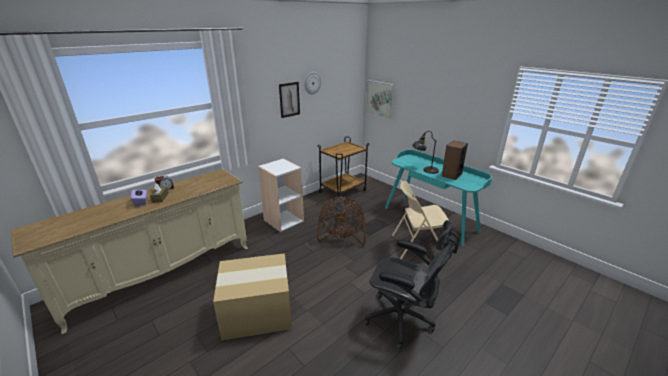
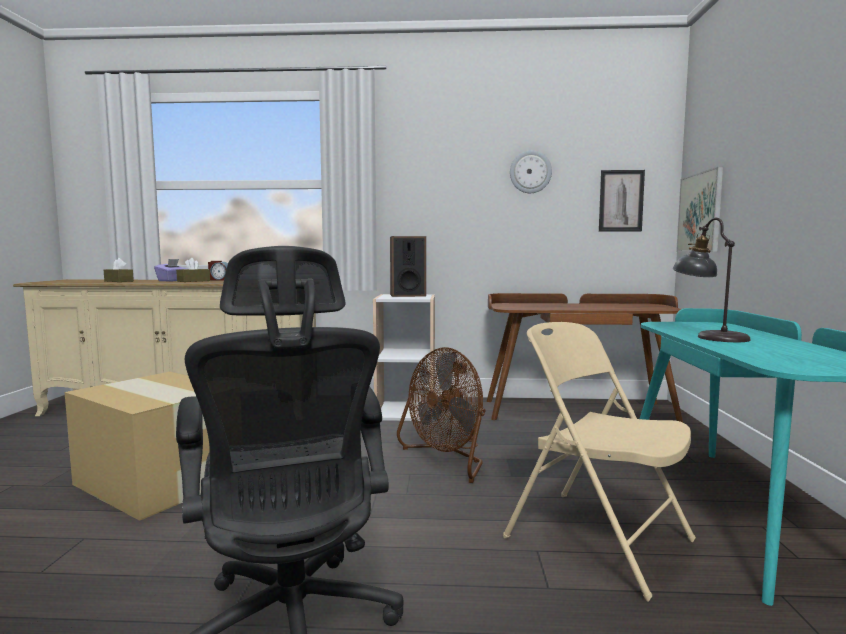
camera: 45 degrees right, 20 degrees down
(102, 217) = (118, 281): none -> brown tissue box
(289, 99) = (475, 196): picture -> picture (621, 201)
(343, 191) = (577, 410): brown cart -> brown desk
(451, 175) = (777, 349): speaker -> speaker (407, 295)

